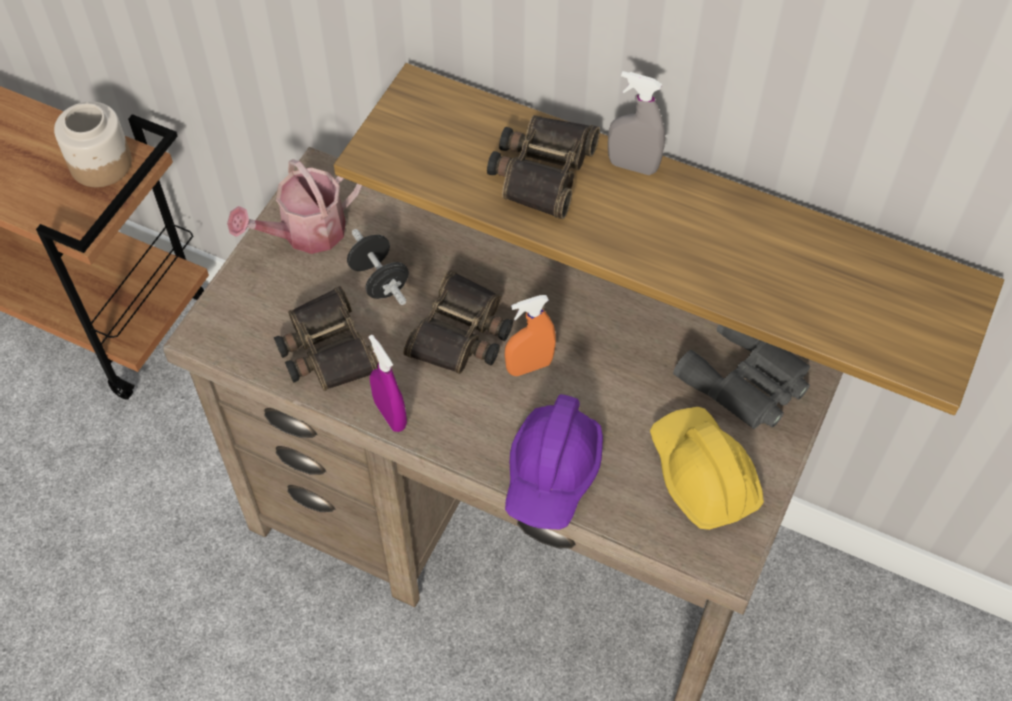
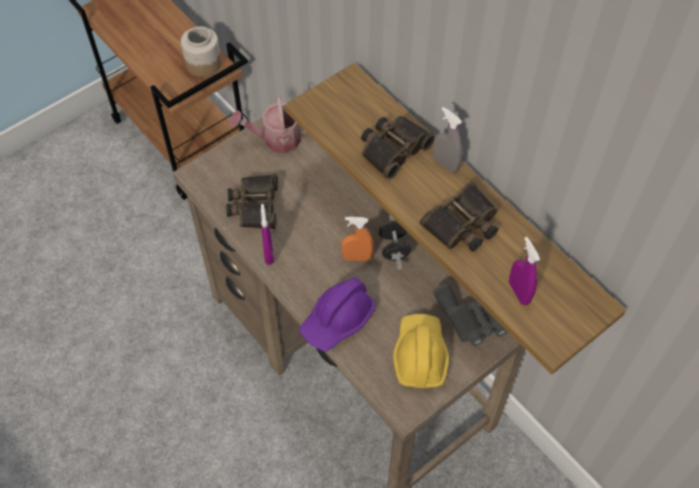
camera: 25 degrees right, 0 degrees up
(379, 280) = (302, 179): black dumbbell -> black dumbbell (394, 248)
(462, 334) = (330, 225): binoculars -> binoculars (462, 225)
(846, 314) = (519, 292): none -> purple spray bottle

